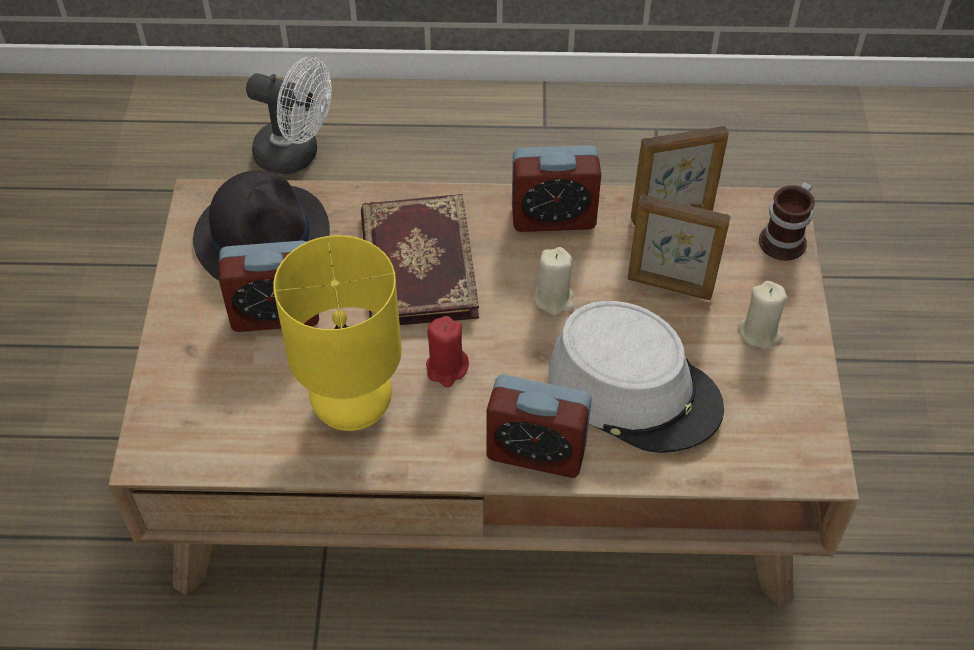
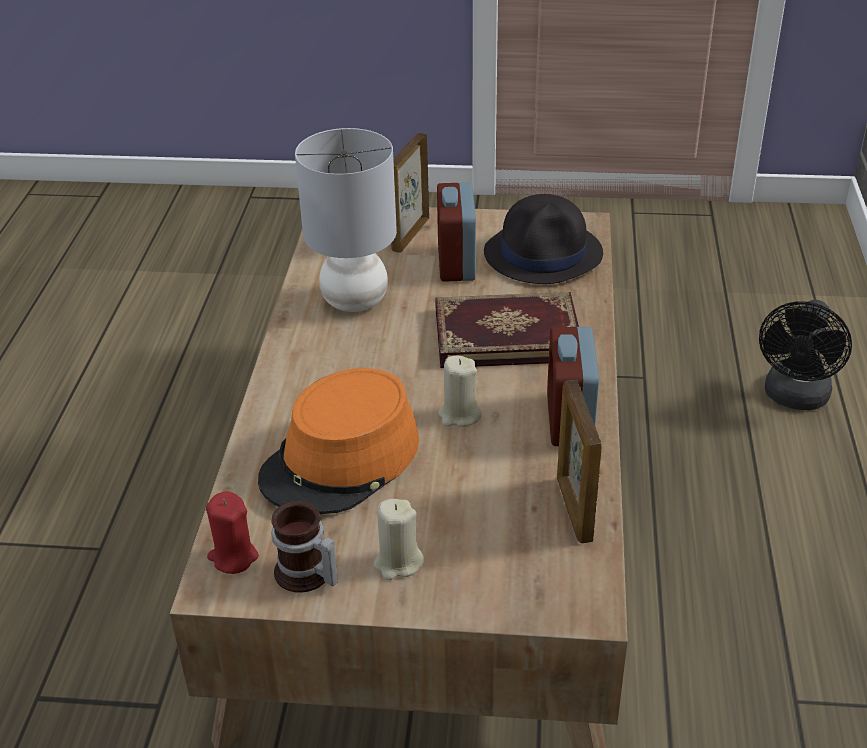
camera: 95 degrees right, 15 degrees down
(296, 155) = (795, 398): white fan -> black fan
(353, 407) = (354, 301): yellow table lamp -> grey table lamp
(447, 368) = (385, 348): red candle -> red candle (233, 557)
(536, 452) = (285, 395): alarm clock -> none
(634, 389) = (341, 460): grey hat -> orange hat
(670, 286) = (469, 497): picture frame -> picture frame (410, 234)
(786, 240) = (536, 606): mug -> mug (305, 576)

